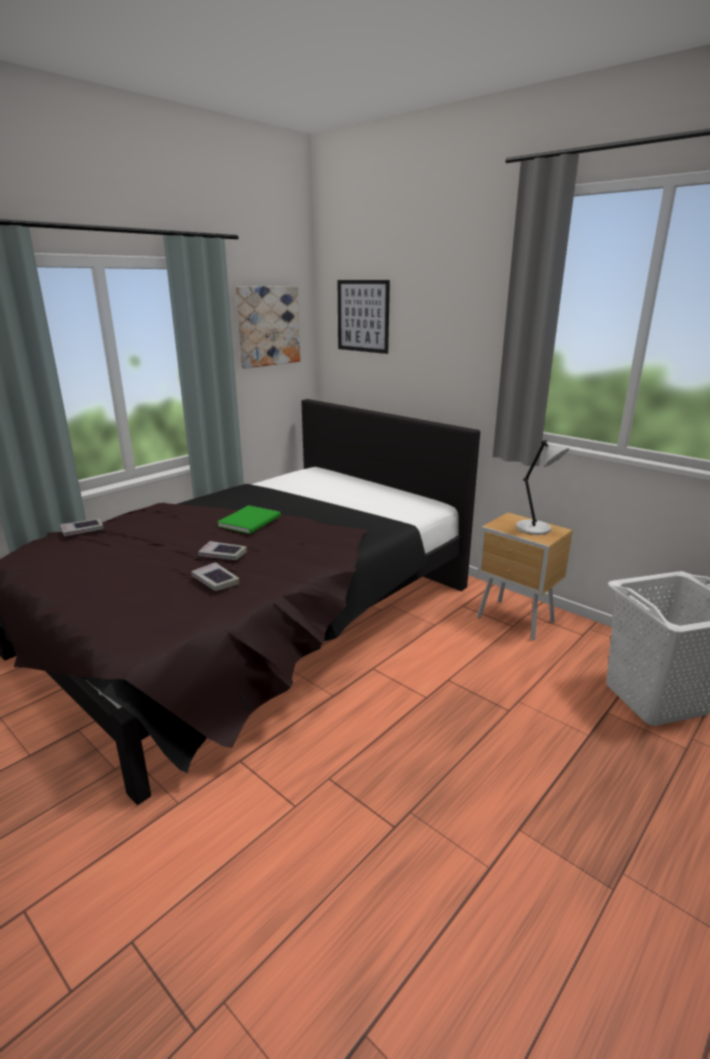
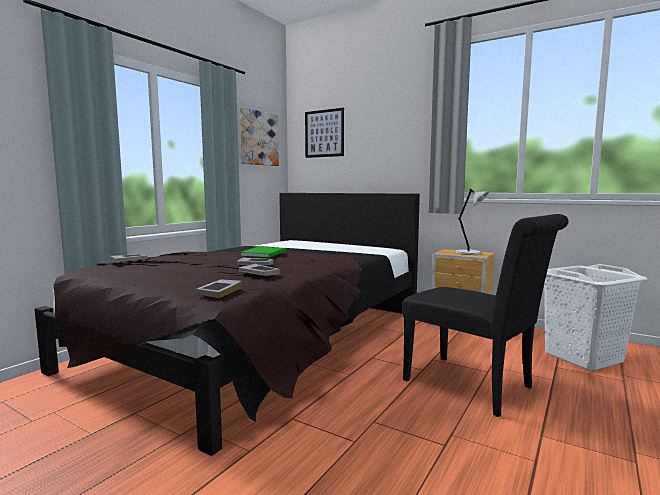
camera: 10 degrees left, 15 degrees down
(148, 625) = (219, 292): none -> book
(478, 736) = (475, 387): none -> black chair

